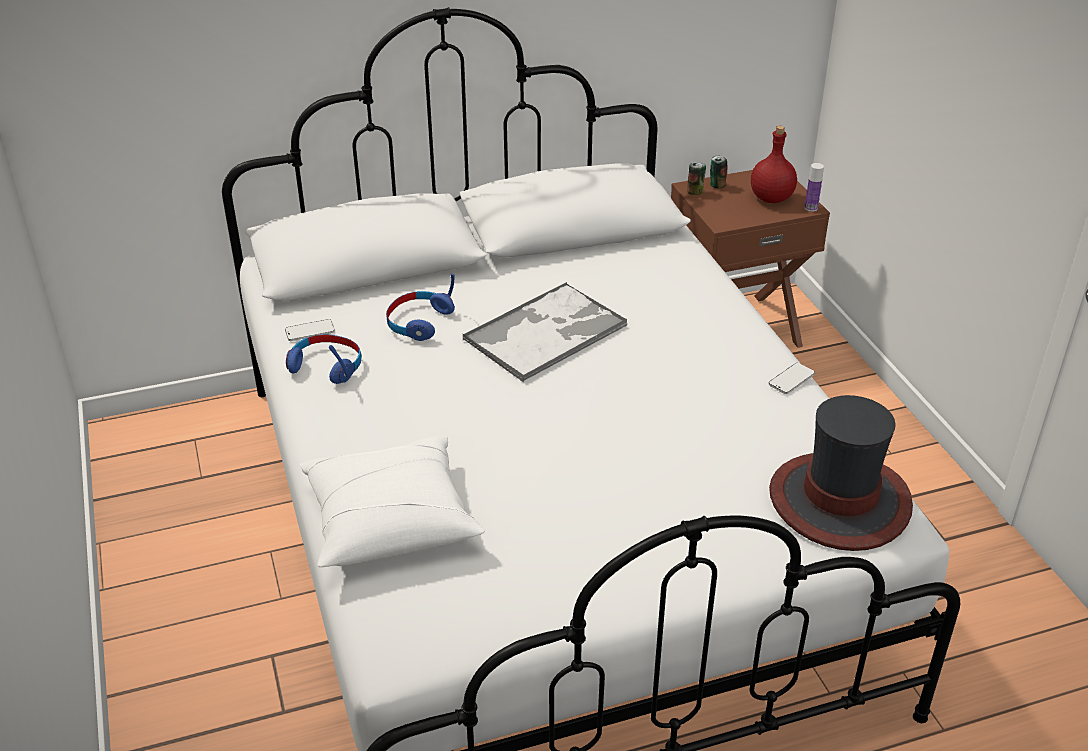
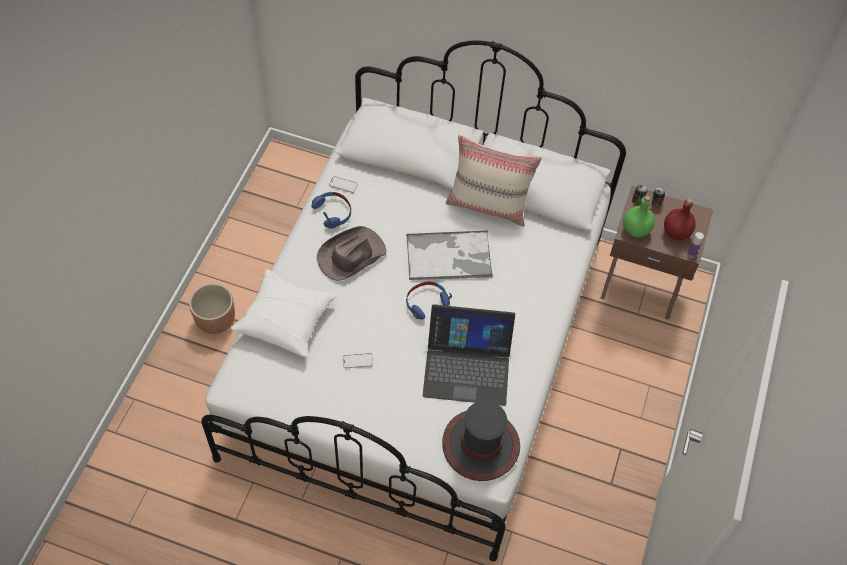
camera: 35 degrees right, 20 degrees up
(198, 684) = (216, 320): none -> brown planter
(407, 398) = (350, 256): none -> brown hat
(418, 322) = (396, 210): blue headphones -> blue headphones (426, 302)
(535, 262) = (488, 205): none -> beige pillow
(712, 429) = (467, 366): none -> laptop
(727, 215) = (636, 230): none -> green bottle
(791, 380) = (536, 364): phone -> phone (357, 361)

